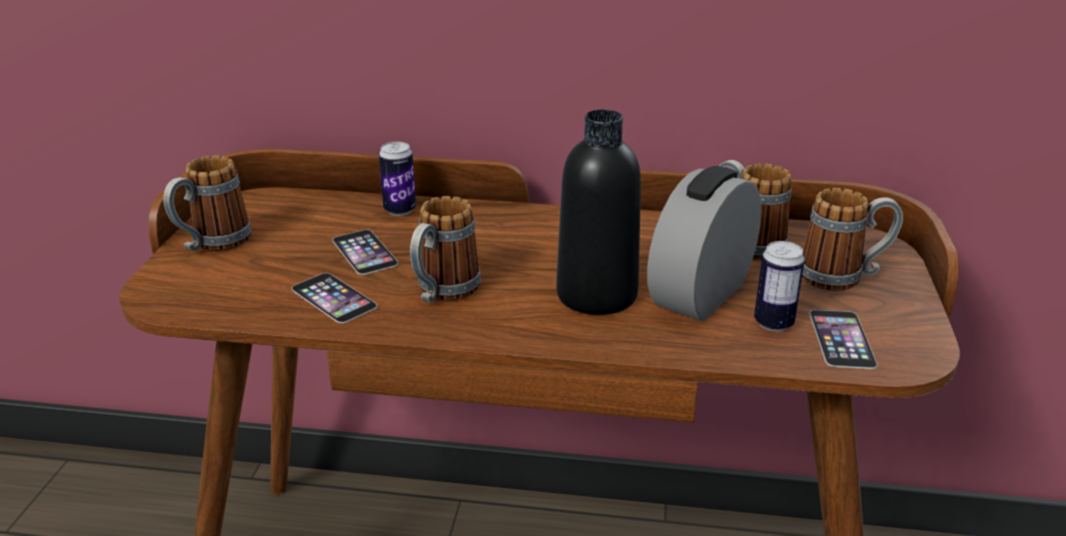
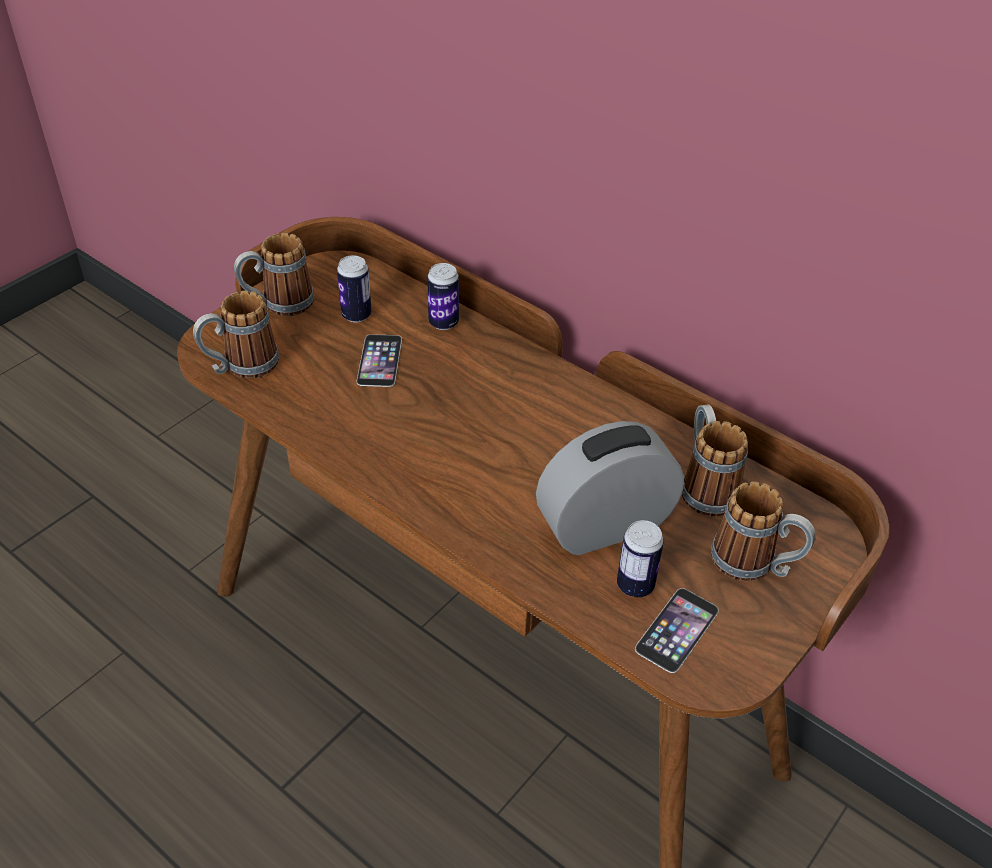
camera: 30 degrees right, 15 degrees up
(306, 228) = (356, 315): none -> can
(333, 297) = (320, 400): phone -> none
(442, 293) = (401, 431): mug -> mug (241, 367)
(596, 295) = (518, 487): black bottle -> none

